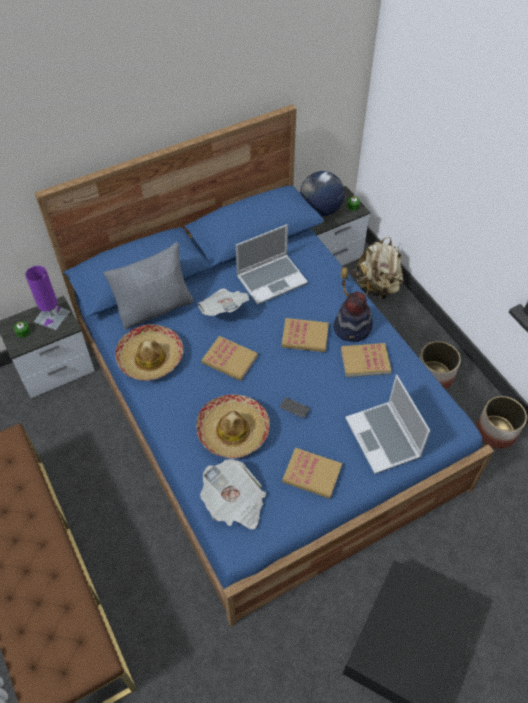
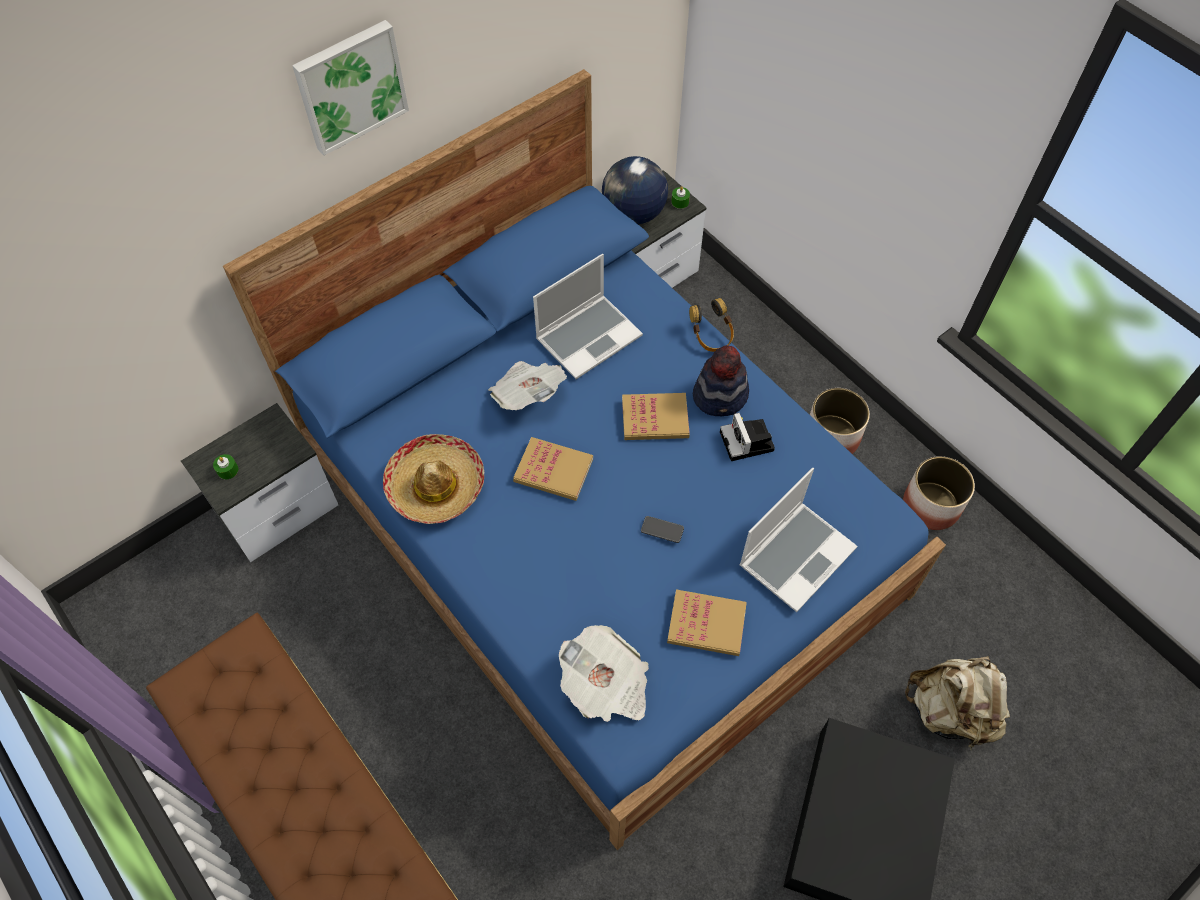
camera: 10 degrees left, 5 degrees up
(52, 317) = (267, 439): purple table lamp -> none
(130, 87) = (350, 86): none -> picture
(155, 308) = (426, 407): grey pillow -> none
(233, 431) = (582, 579): hat -> none
(365, 361) = (748, 443): book -> camera
(377, 287) = (727, 314): beige backpack -> beige backpack (950, 711)
(384, 438) = (796, 555): laptop -> laptop turned 105 degrees counterclockwise

